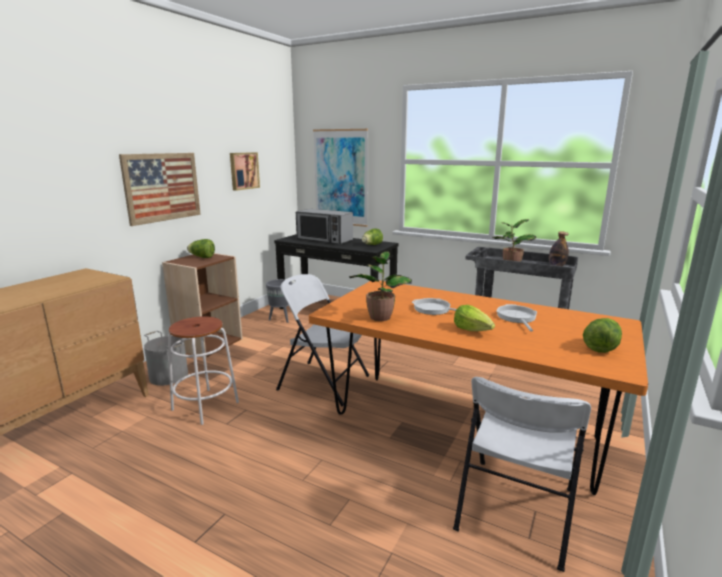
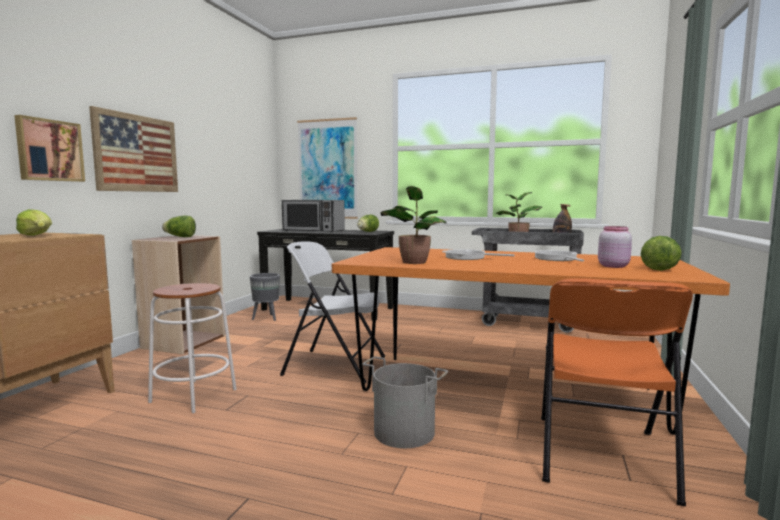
camera: 10 degrees left, 10 degrees down
(169, 376) = (139, 372): grey bucket -> grey bucket (404, 431)
(243, 171) = (225, 153): picture -> picture (49, 150)
(472, 330) = (520, 265): lettuce -> lettuce (37, 235)
(515, 509) = (600, 455): white chair -> orange chair
(560, 338) = (612, 266): none -> pink jar

